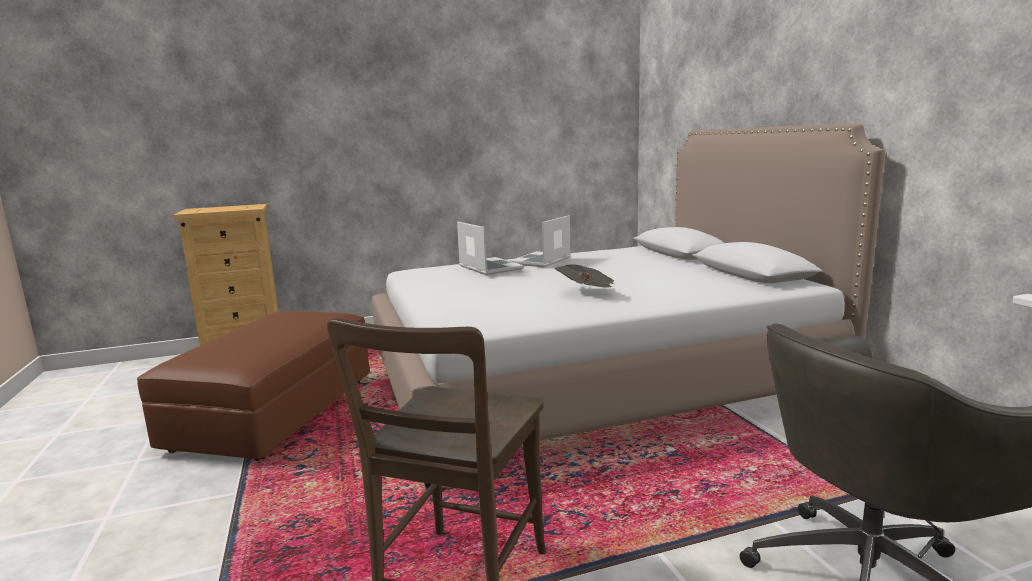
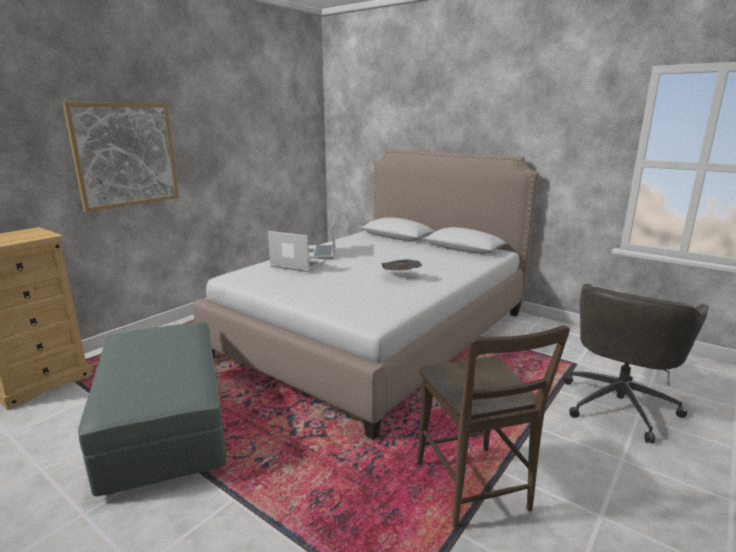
camera: 35 degrees left, 5 degrees up
(275, 413) = (165, 426): brown ottoman -> grey ottoman
(359, 137) = (125, 155): none -> picture

